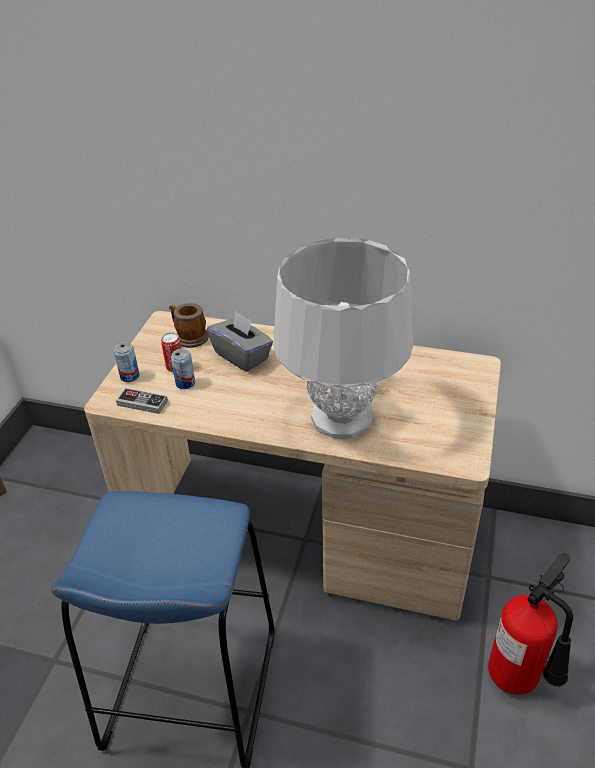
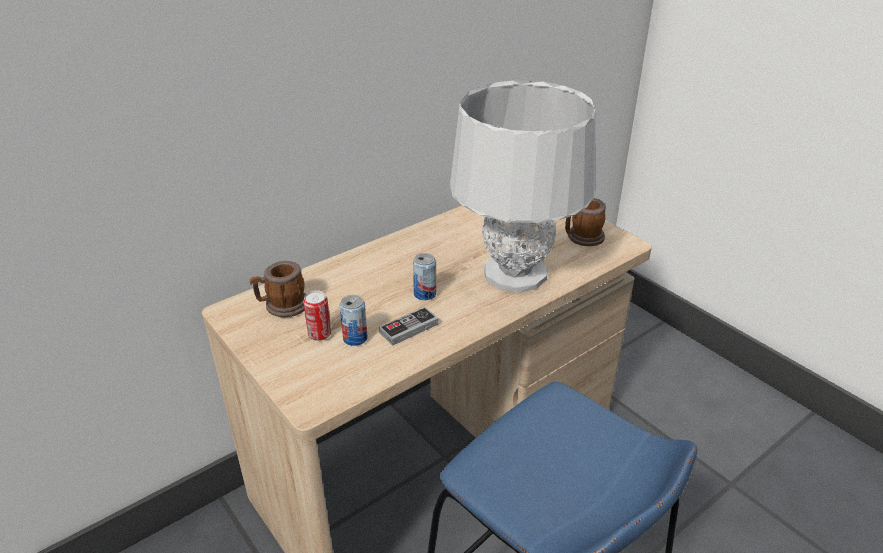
camera: 55 degrees left, 5 degrees down
(129, 376) = (290, 372): can -> can (425, 294)
(142, 403) = (348, 380): game controller -> game controller (409, 328)
(242, 356) = (361, 287): grey tissue box -> none
(442, 431) = (582, 238): none -> mug
(521, 678) = (675, 411): fire extinguisher -> none

